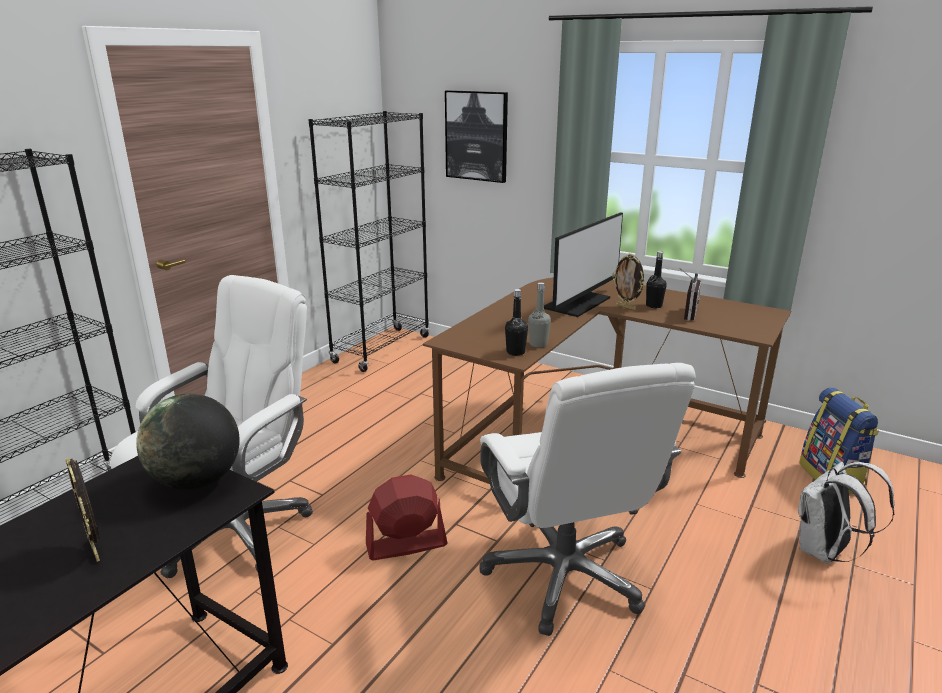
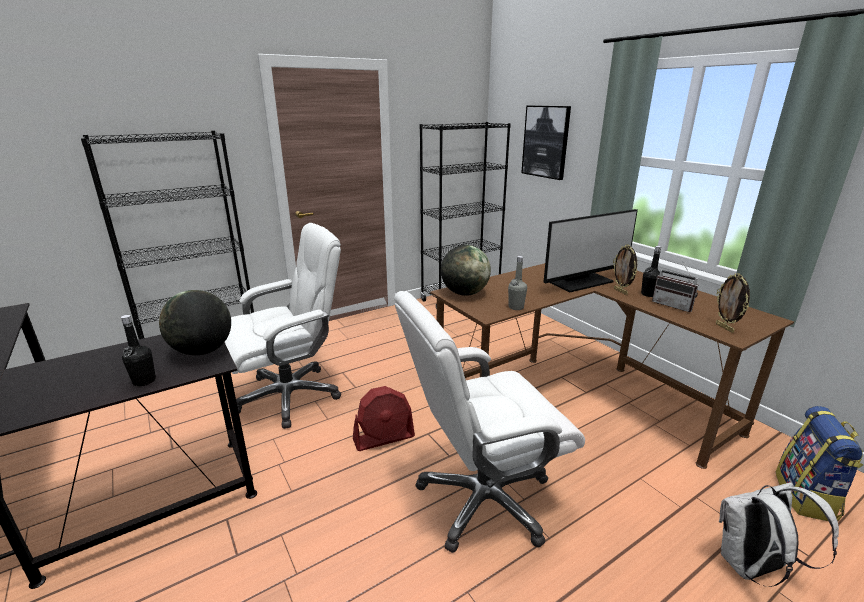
camera: 25 degrees right, 0 degrees up
(96, 550) = (112, 378): picture frame -> picture frame (725, 328)
(406, 544) = (384, 438): red fan -> red fan turned 150 degrees clockwise
(466, 338) = (464, 293): none -> globe
(515, 352) = (492, 310): black bottle -> black bottle (144, 381)
(565, 575) = (483, 500): white office chair -> white office chair turned 60 degrees clockwise
(685, 313) = (673, 305): radio -> radio turned 90 degrees clockwise

